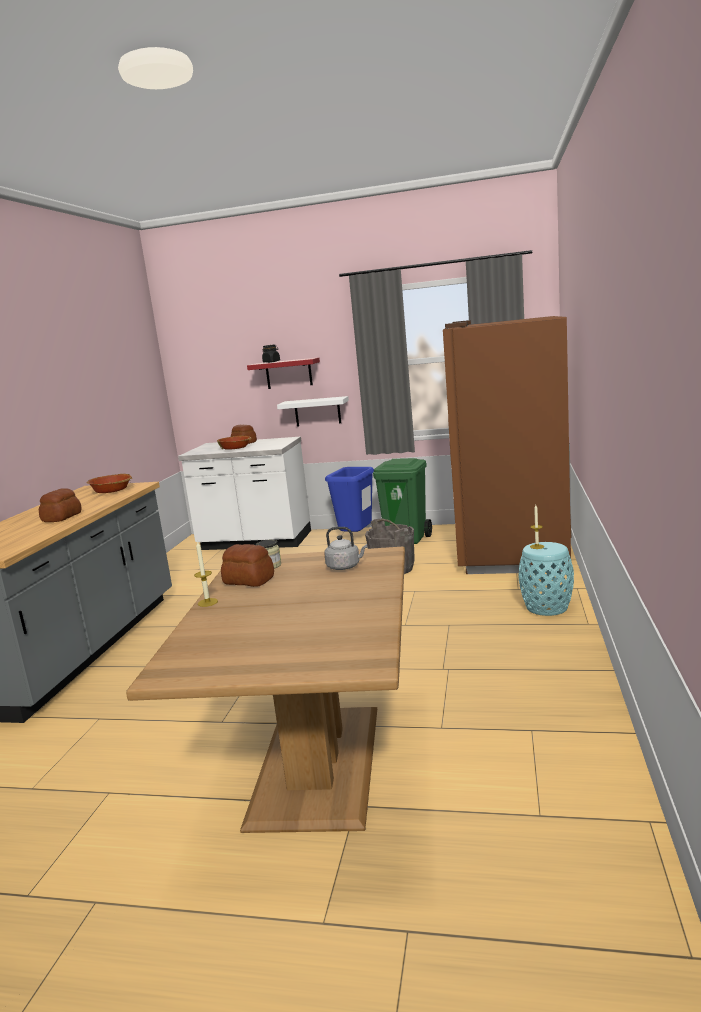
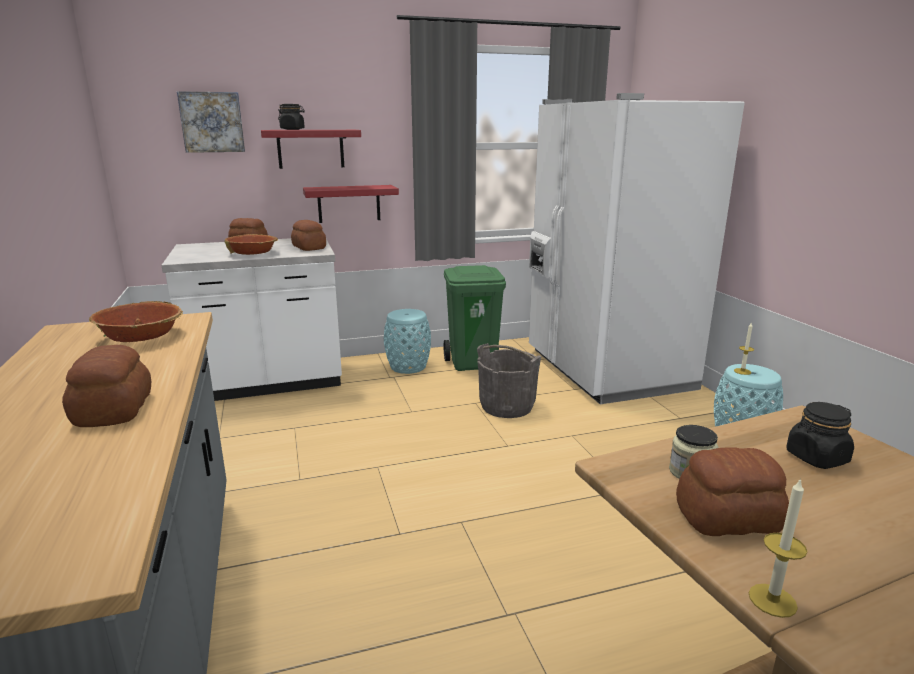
camera: 30 degrees left, 5 degrees up
(226, 361) = (212, 122): none -> picture
(275, 444) = (309, 247): none -> bread
(317, 411) = (349, 203): white shelf -> red shelf
(345, 567) = (816, 458): grey kettle -> black jar
(356, 538) = (408, 367): blue trash can -> turquoise stool
(510, 550) = (606, 369): brown fridge -> white fridge

